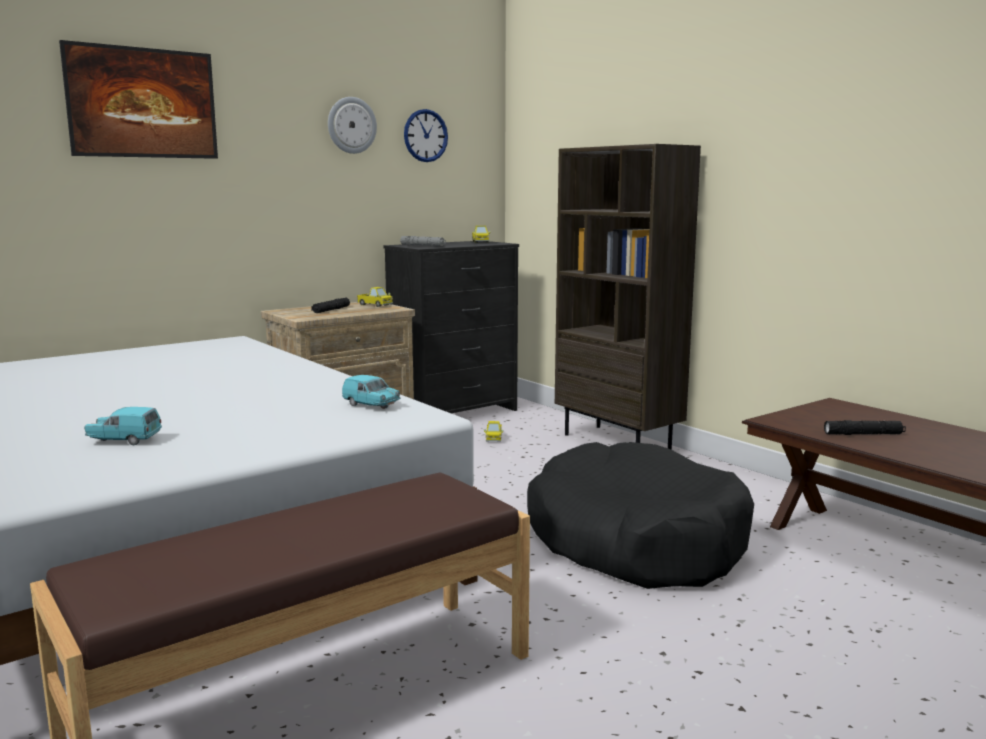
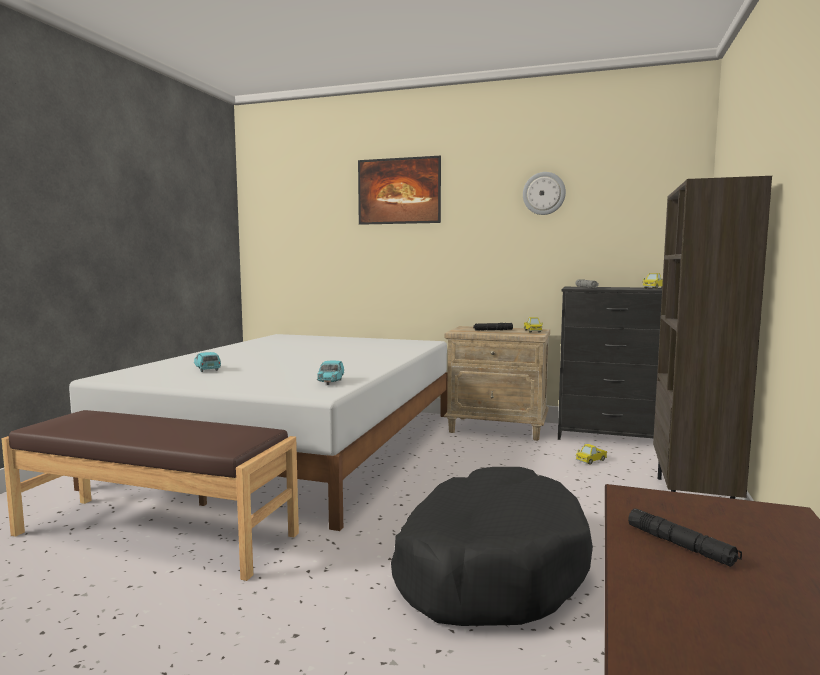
camera: 55 degrees right, 5 degrees down
(425, 135) = (615, 196): wall clock -> none

